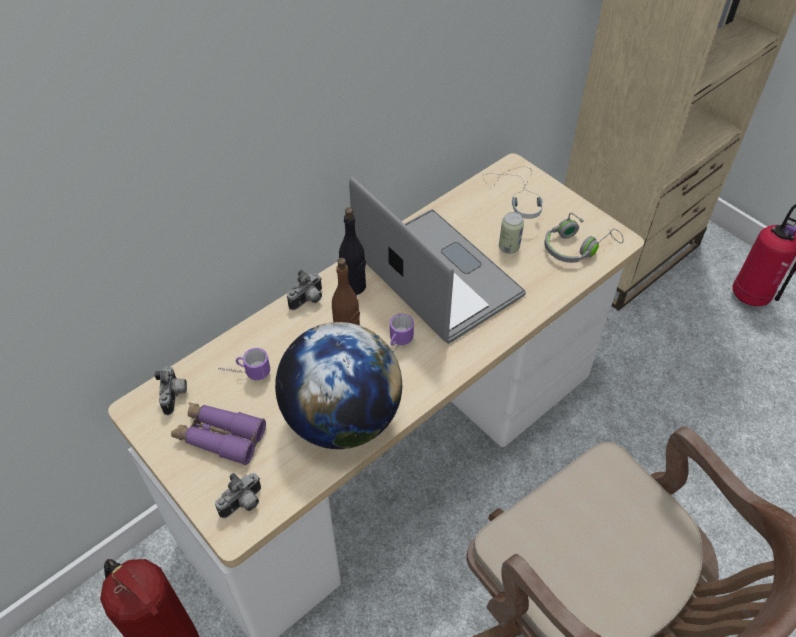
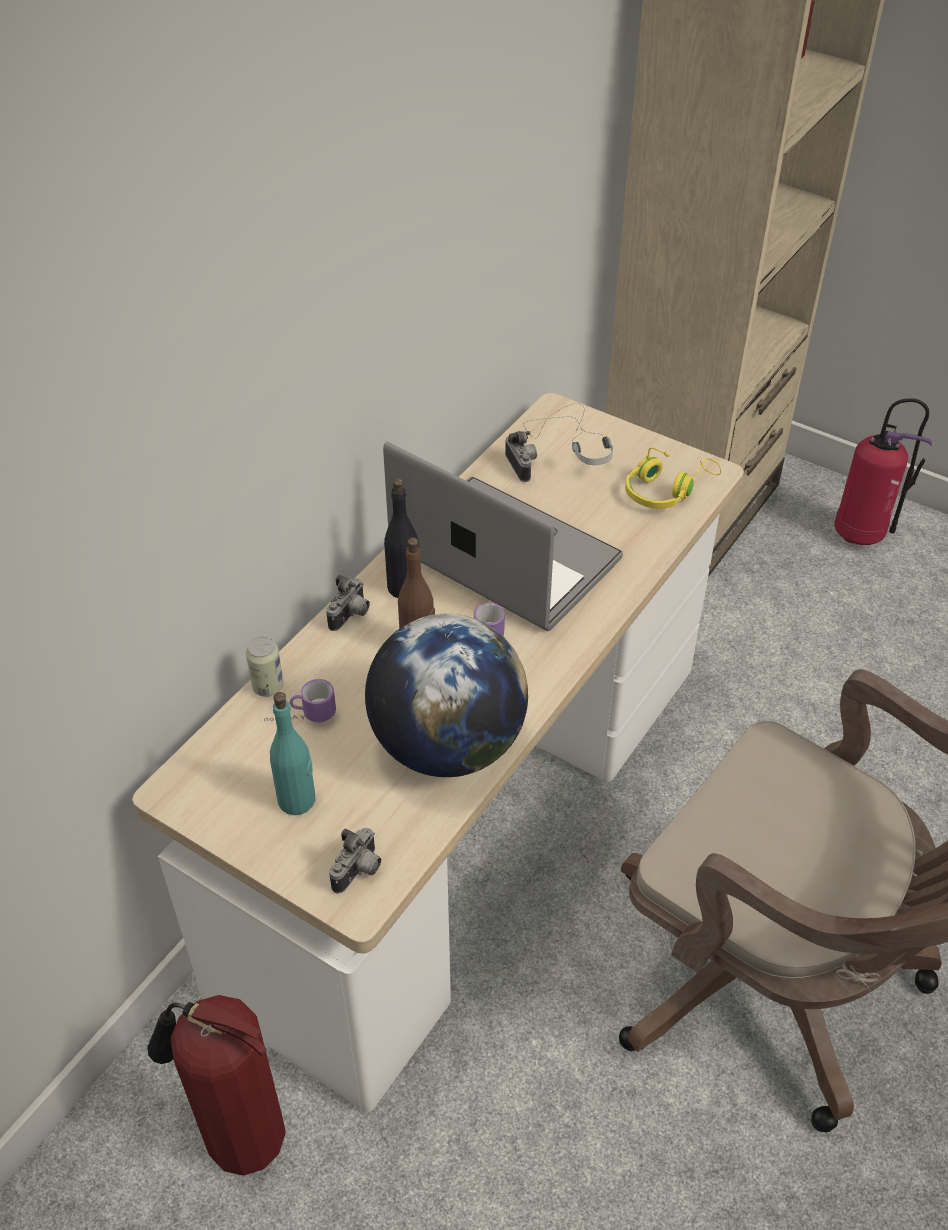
camera: 15 degrees left, 5 degrees down
(175, 396) = (218, 765): camera -> camera (522, 466)
(220, 436) = (297, 800): purple binoculars -> turquoise bottle
(509, 247) = (583, 505): can -> can (268, 686)
(577, 247) = (666, 490): grey headphones -> yellow headphones

